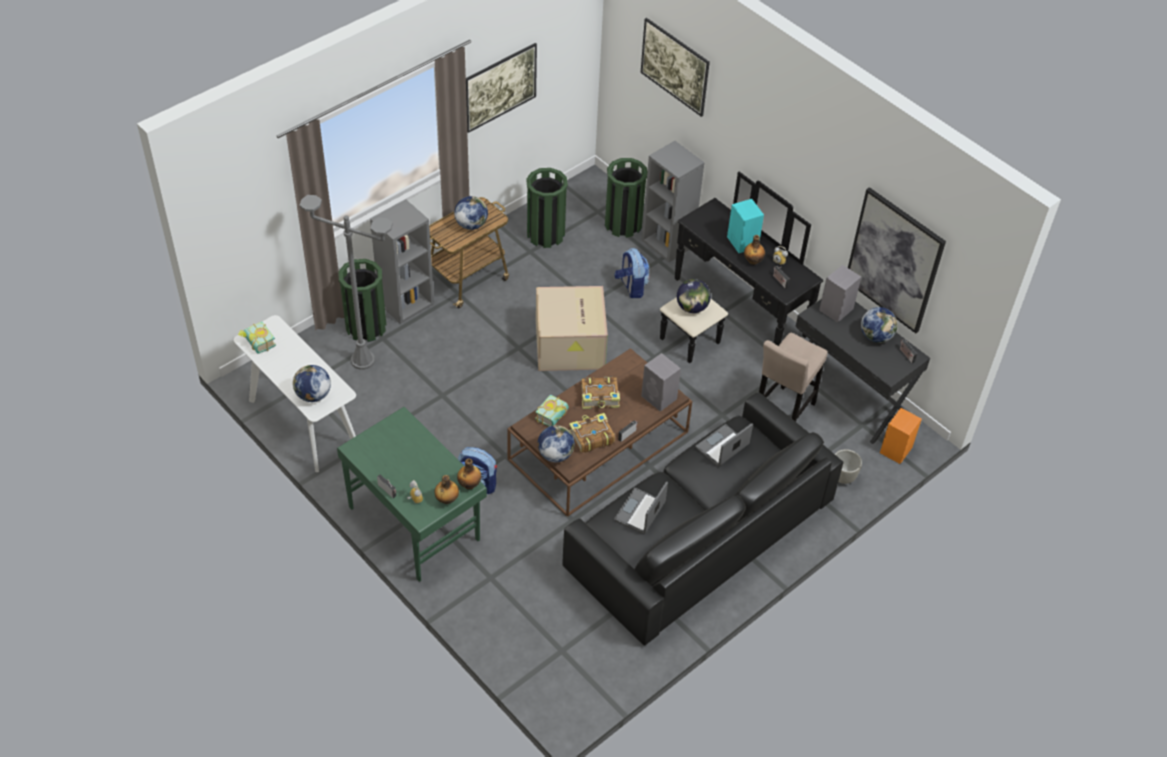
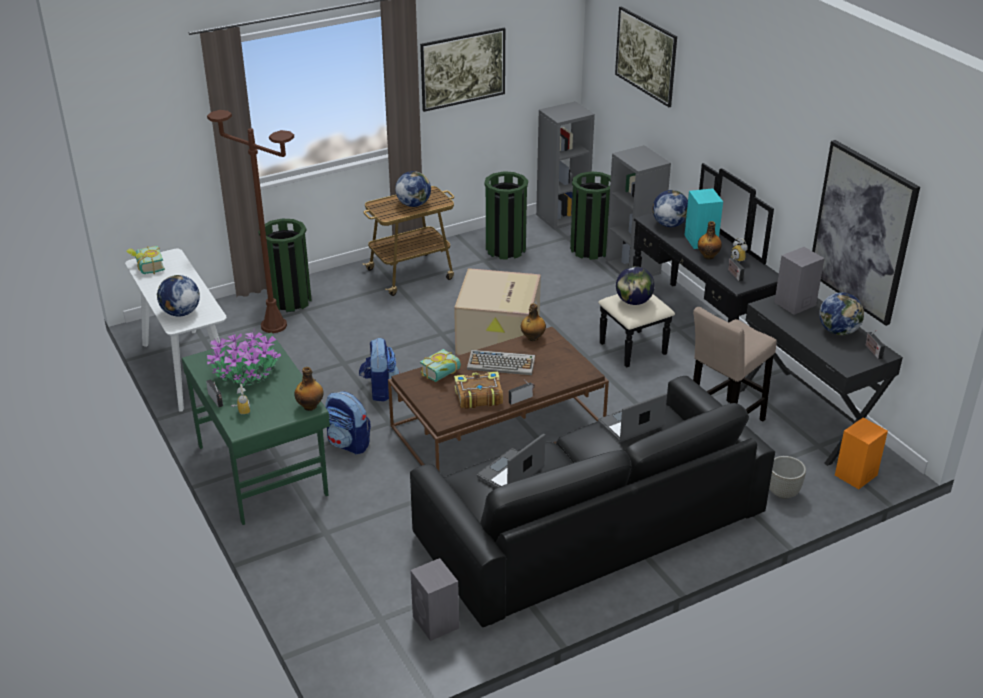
camera: 15 degrees right, 15 degrees down
(362, 360) = (273, 325): grey floor lamp -> brown floor lamp
(403, 459) = (247, 375): none -> potted plant
(406, 303) = (339, 286): grey bookcase -> grey bookcase (562, 217)
(446, 500) = (278, 416): bottle -> bottle (532, 338)
(555, 454) = (430, 407): globe -> globe (669, 224)
(600, 397) = (502, 363): book -> keyboard
(631, 287) = (582, 298): backpack -> backpack (380, 389)
(659, 398) = (570, 372): grey speaker -> grey speaker (436, 623)

